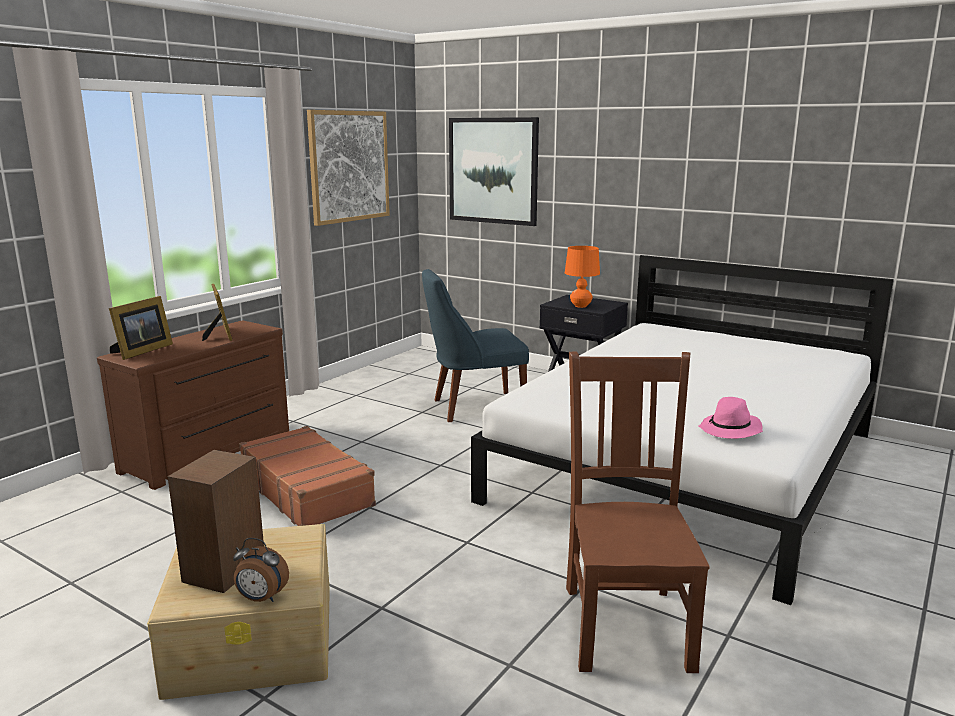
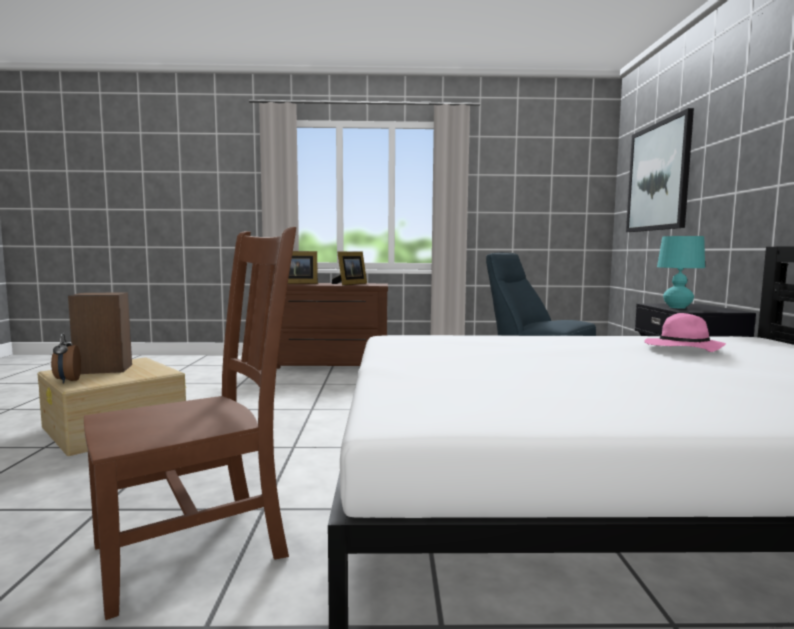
camera: 55 degrees right, 10 degrees down
(307, 490) = (313, 391): brown suitcase -> none
(349, 166) = (525, 183): picture -> none
(580, 306) = (677, 307): orange table lamp -> turquoise table lamp
(730, 430) = (463, 393): pink hat -> pink hat (682, 349)

